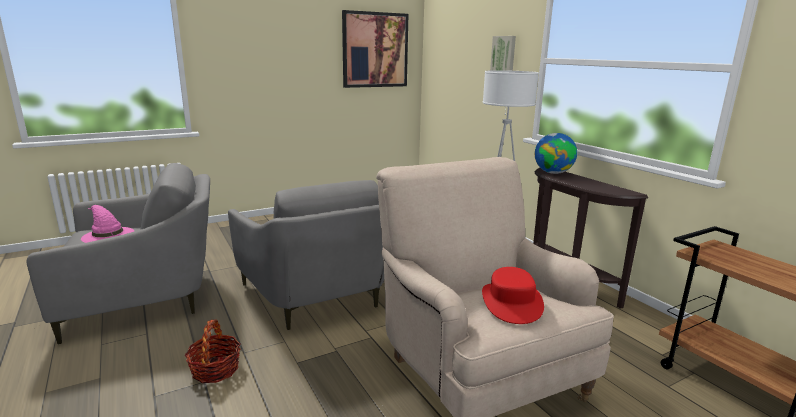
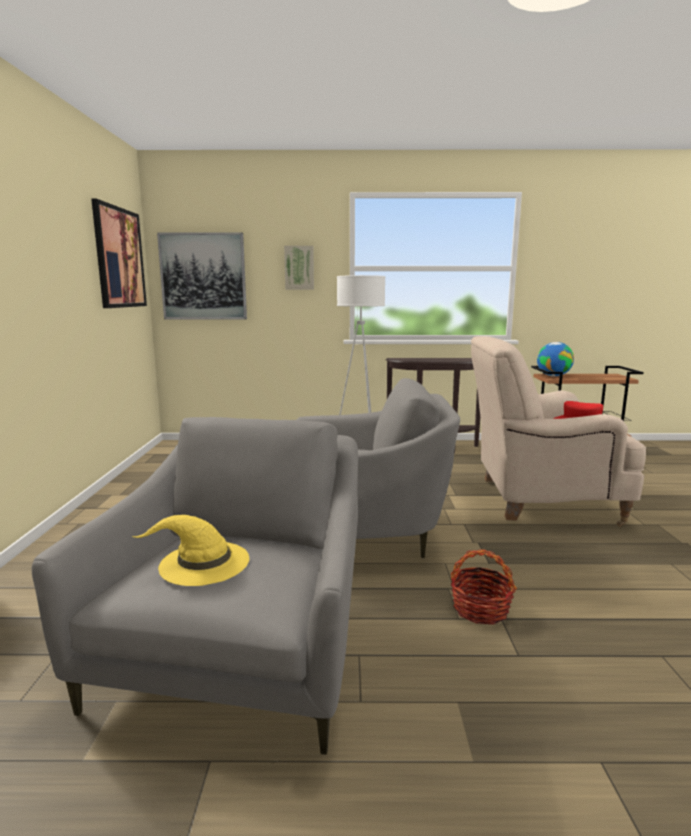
camera: 60 degrees left, 5 degrees down
(107, 235) = (203, 563): pink hat -> yellow hat
(447, 64) = (203, 276): none -> picture
(553, 173) = (411, 359): globe -> globe (553, 376)

